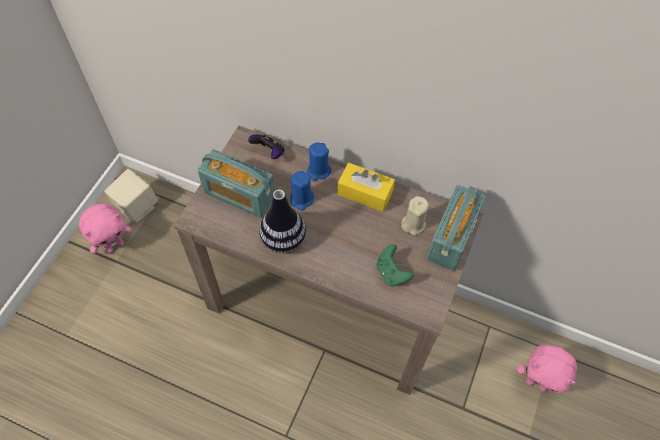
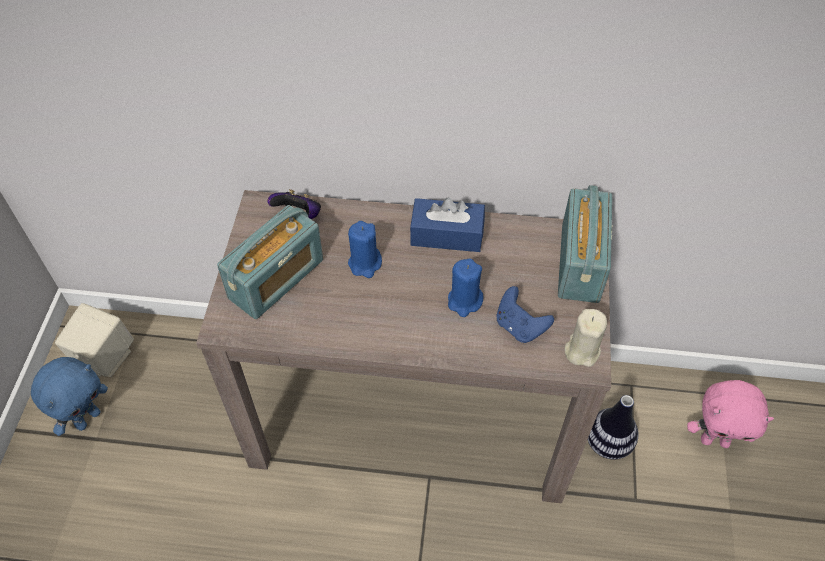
camera: 15 degrees left, 5 degrees down
(115, 246) = (87, 418): pink plush toy -> blue plush toy
(239, 195) = (276, 279): radio -> radio turned 60 degrees counterclockwise
(283, 240) = (359, 322): vase -> vase (608, 443)
(318, 171) = (375, 222): blue candle -> blue candle (464, 301)
(365, 193) = (446, 234): yellow tissue box -> blue tissue box
(391, 273) = (519, 326): green game controller -> blue game controller
(413, 224) = (524, 258): beige candle -> beige candle (582, 350)

